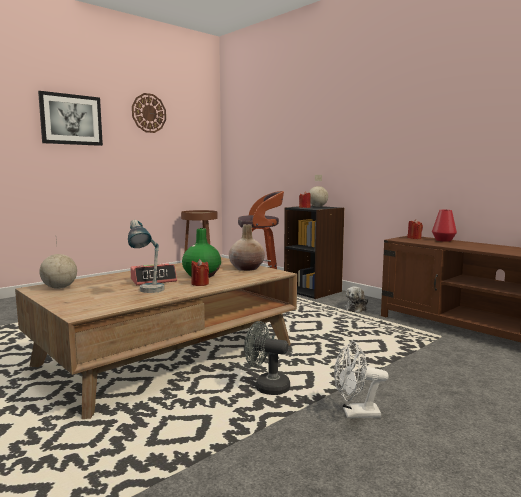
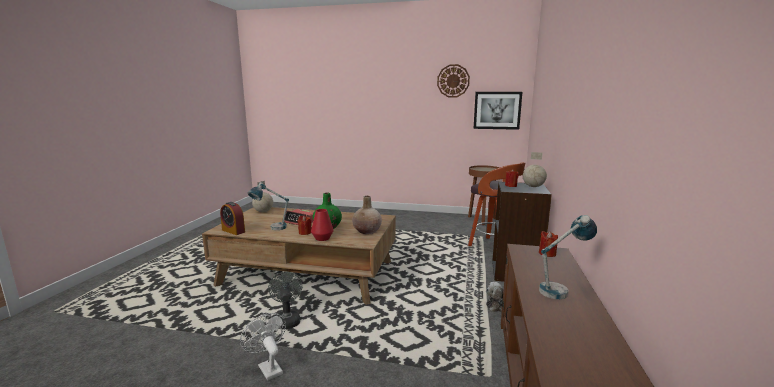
camera: 55 degrees right, 5 degrees up
(71, 119) = (389, 91): picture -> picture (497, 110)
(109, 307) = (233, 231): none -> alarm clock
(443, 240) = (564, 269): red vase -> red vase (322, 238)
(474, 245) = (561, 289): none -> table lamp

